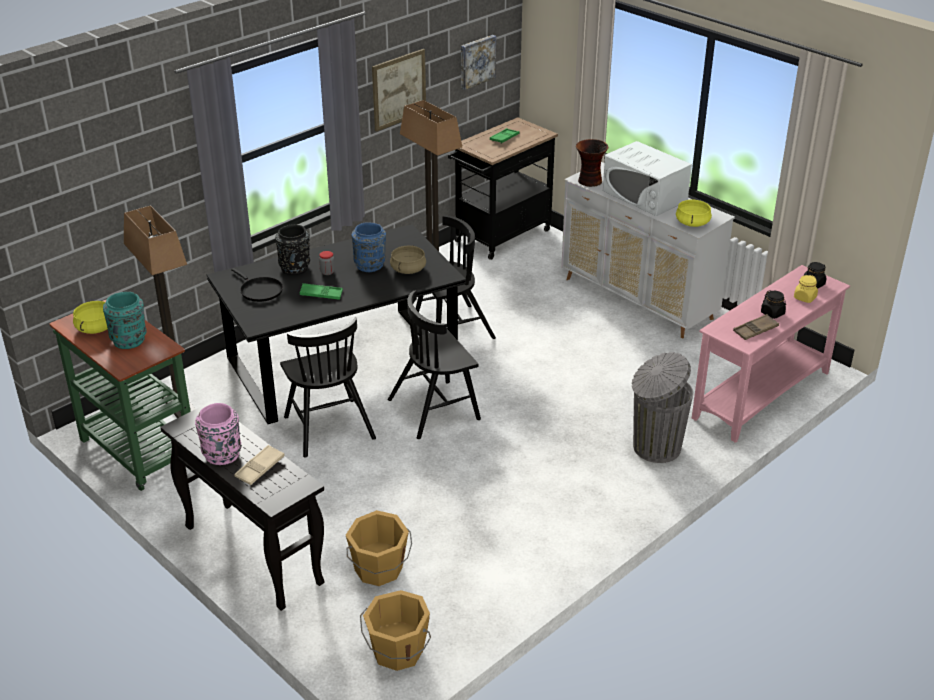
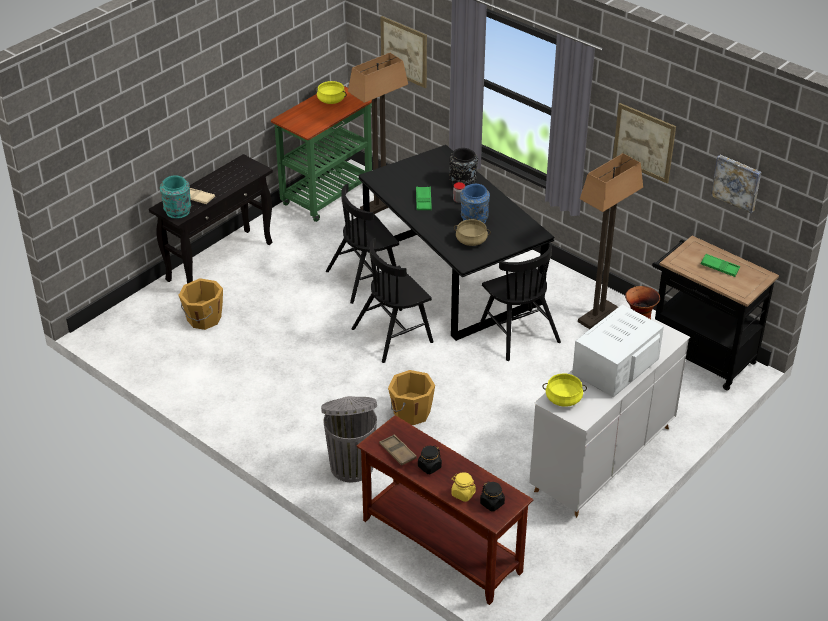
camera: 85 degrees right, 5 degrees up
(114, 211) = (404, 51): none -> picture
(130, 340) = (317, 115): turquoise vase -> turquoise vase (178, 212)
(222, 455) = (211, 182): pink vase -> none
(259, 291) = (424, 171): black frying pan -> none
(397, 651) = (125, 334): orange bucket -> orange bucket (411, 412)
(438, 407) = (396, 333): black chair -> black chair turned 90 degrees counterclockwise
(761, 396) = (440, 546): pink console table -> brown console table

